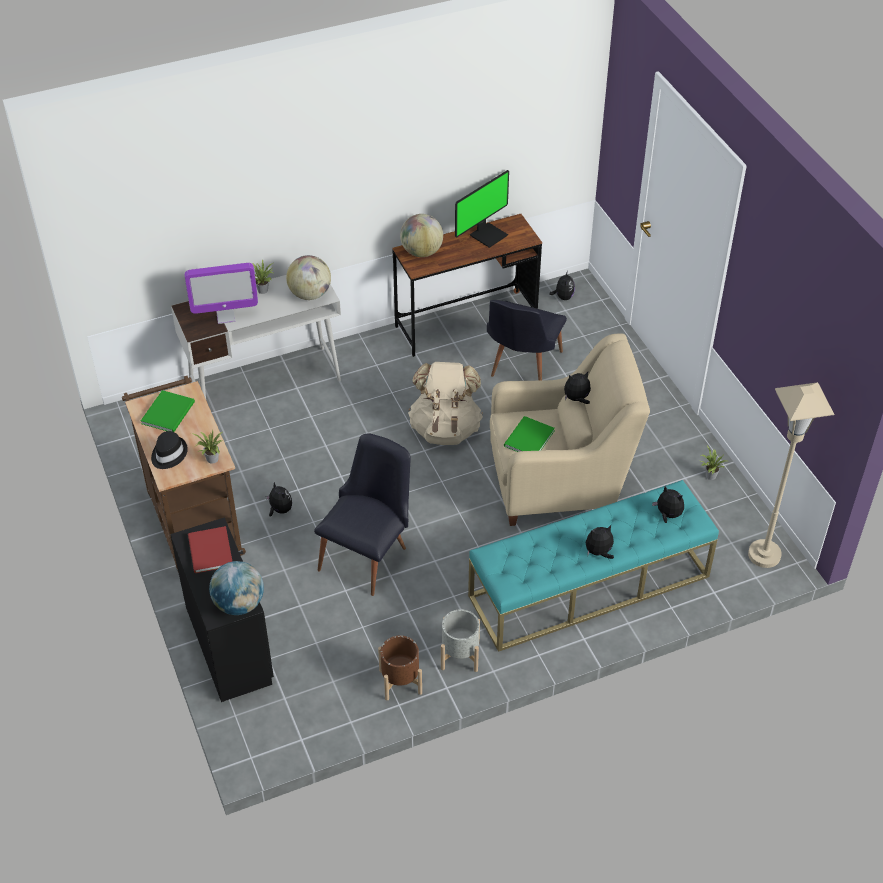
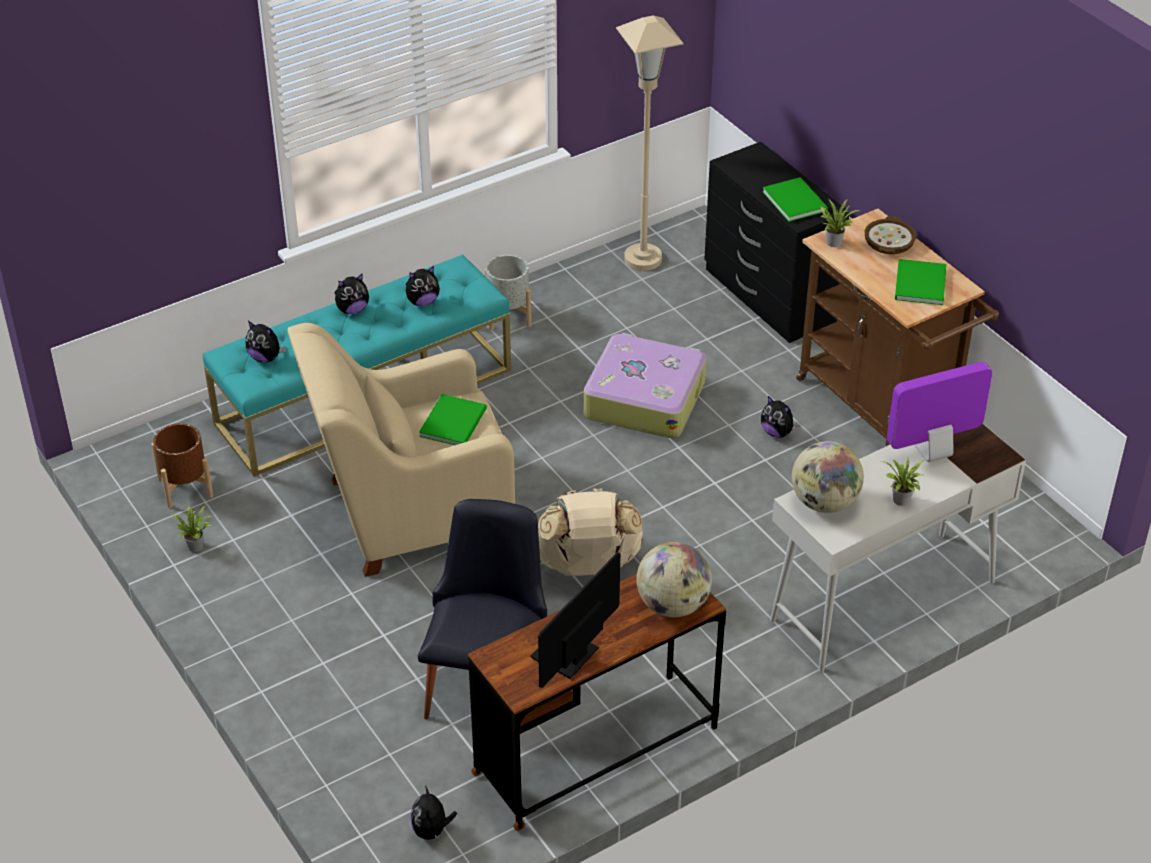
camera: 170 degrees right, 5 degrees down
(168, 454) = (889, 242): black hat -> bowl
(209, 552) = (795, 200): red book -> green book
(239, 604) = (738, 163): globe -> none
(369, 553) = (644, 398): black chair -> suitcase
(400, 681) = (568, 286): brown planter -> brown planter (185, 488)
(577, 399) = (389, 421): plush toy -> plush toy (422, 302)
(764, 555) = (137, 456): beige floor lamp -> beige floor lamp (643, 259)

